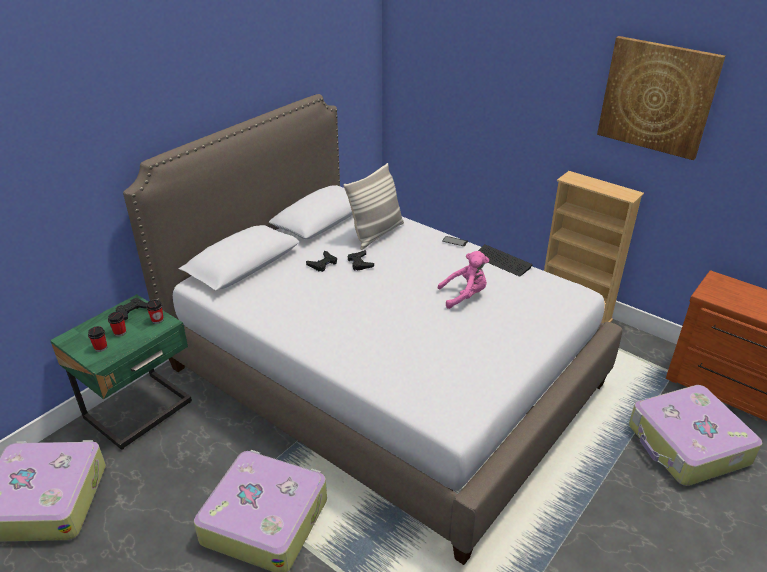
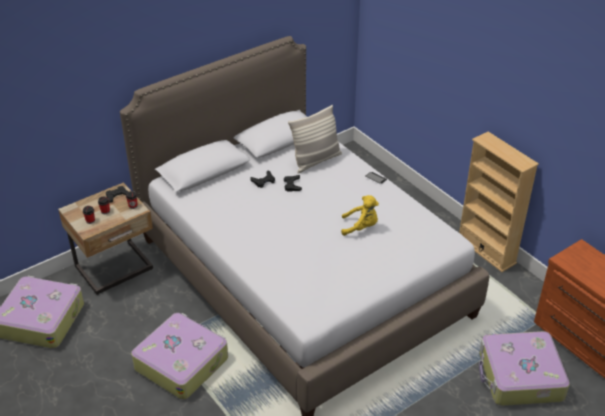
camera: 15 degrees right, 5 degrees up
(141, 411) = (116, 269): green nightstand -> beige nightstand
(465, 296) = (361, 227): pink plush toy -> yellow plush toy
(502, 261) = (405, 202): keyboard -> none
(657, 97) = (549, 90): picture -> none

